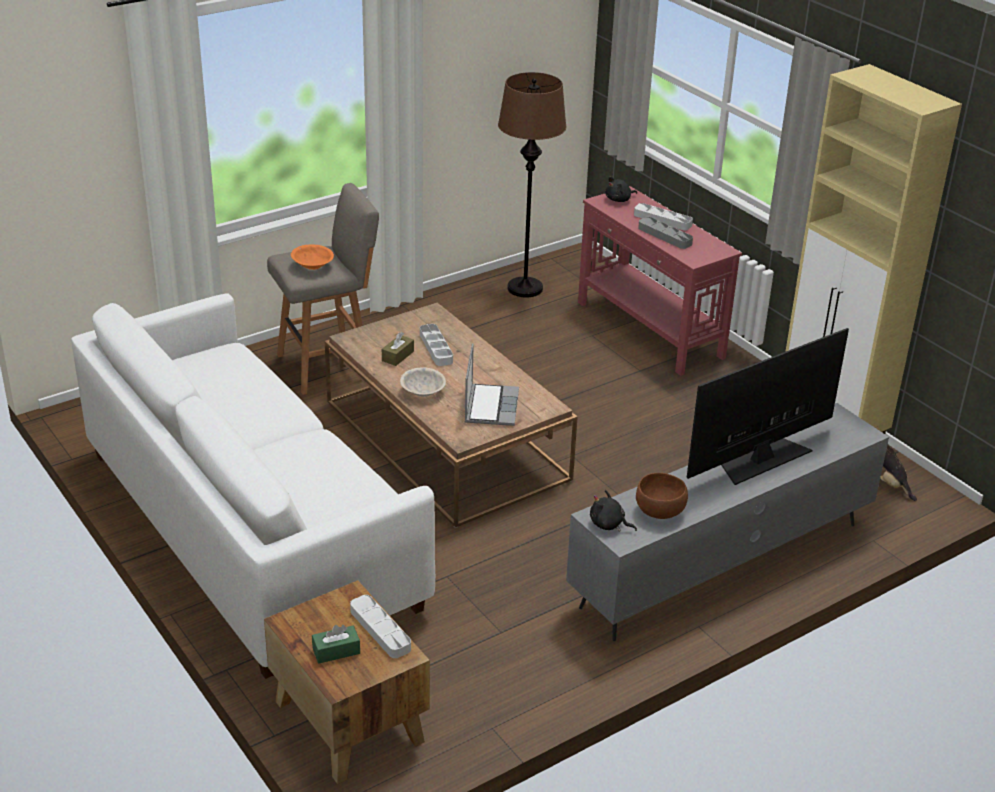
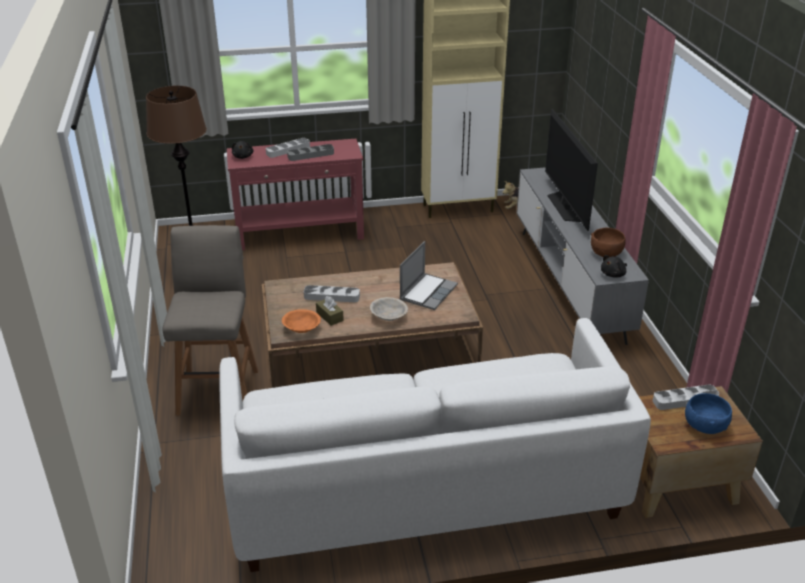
camera: 65 degrees left, 0 degrees up
(312, 265) = (210, 305): orange bowl -> orange bowl (301, 329)
(336, 651) = (704, 426): green tissue box -> blue bowl
(490, 406) = (428, 292): laptop -> laptop turned 90 degrees clockwise

